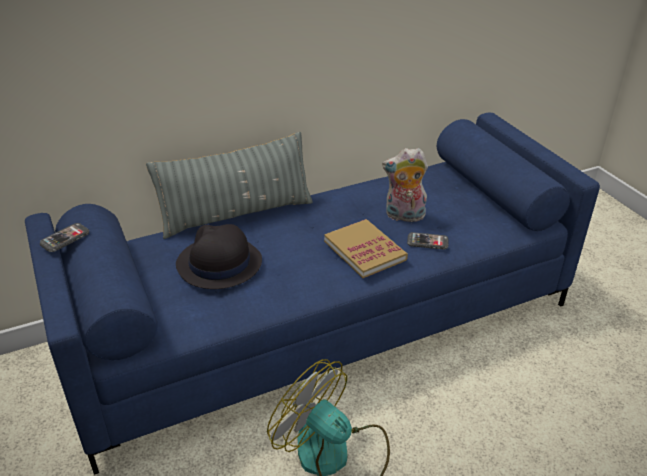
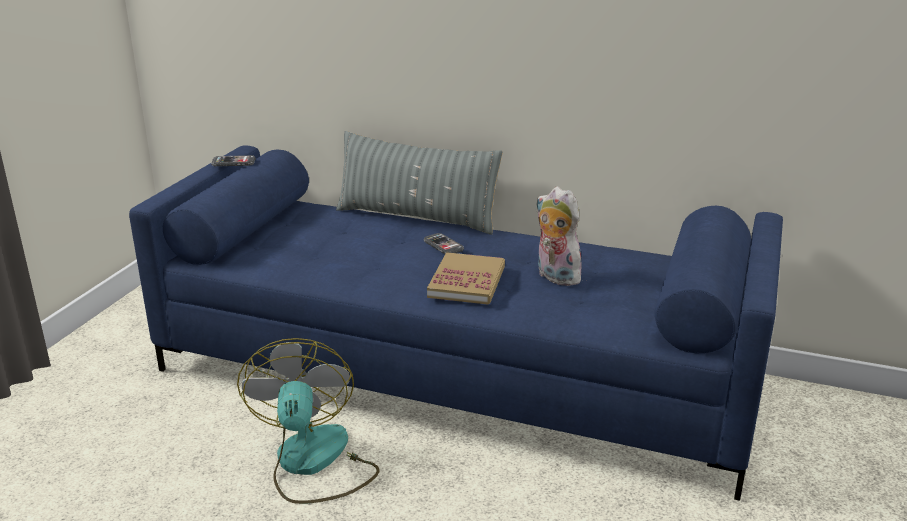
camera: 45 degrees right, 10 degrees down
(218, 263) = (341, 239): black hat -> none
(427, 242) = (536, 302): phone -> phone (443, 245)

